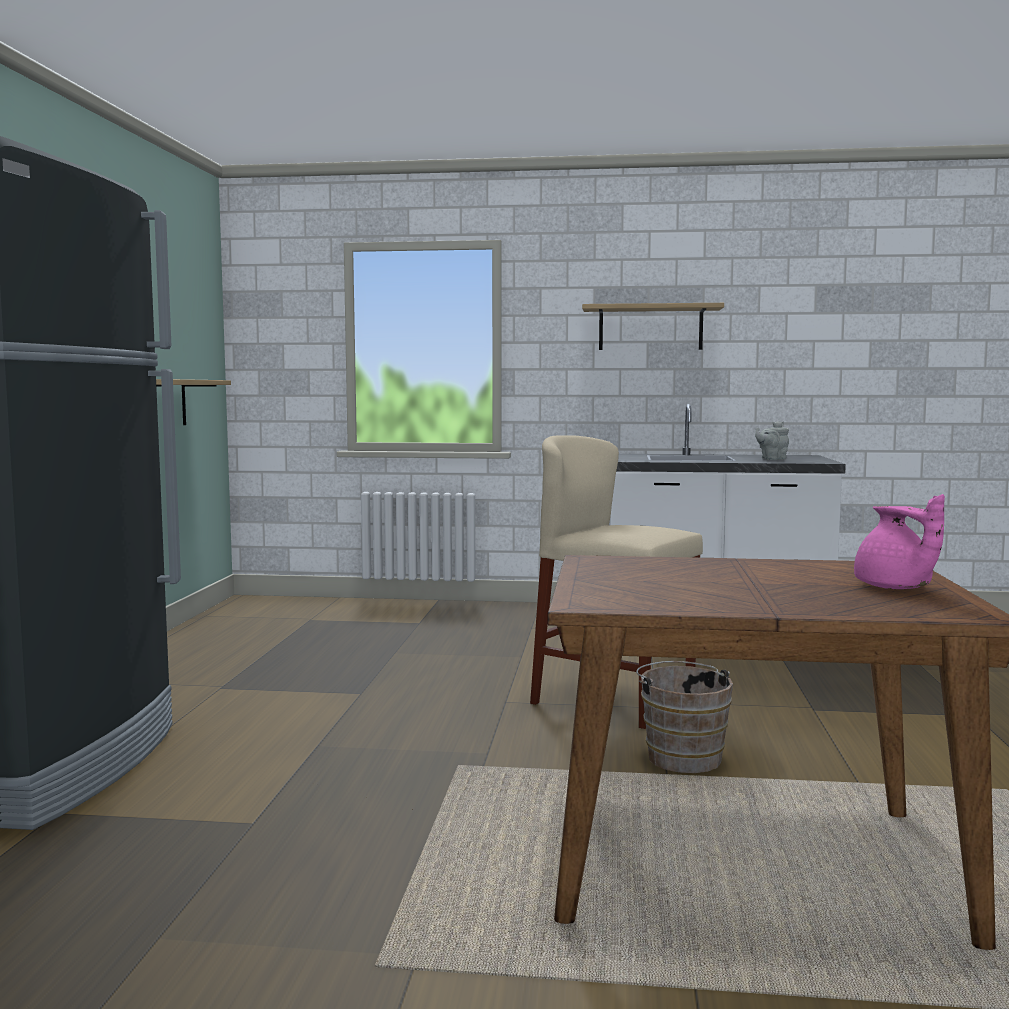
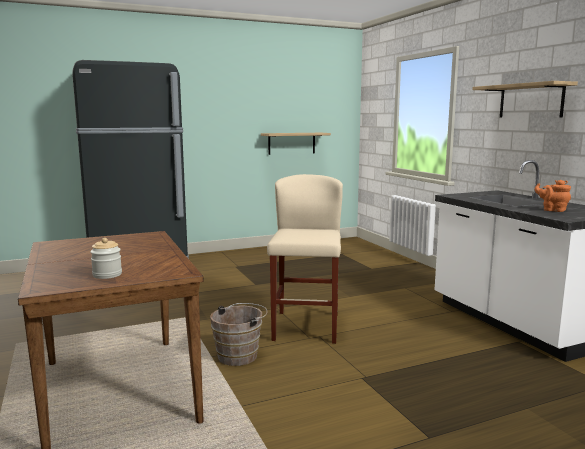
camera: 60 degrees right, 5 degrees up
(772, 459) = (552, 210): grey teapot -> orange teapot
(894, 588) = (107, 275): pink teapot -> jar

